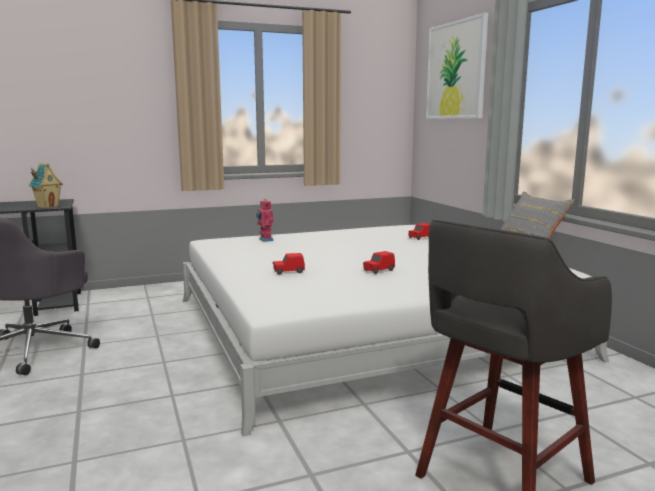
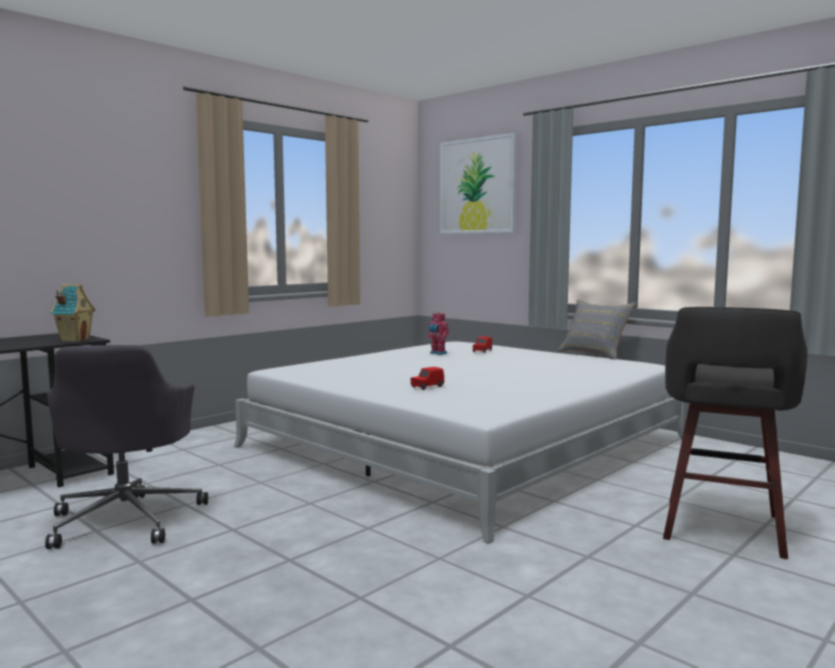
camera: 25 degrees left, 5 degrees down
(265, 240) = (335, 364): toy robot -> toy robot (437, 353)
(378, 270) = (506, 378): red toy car -> none

